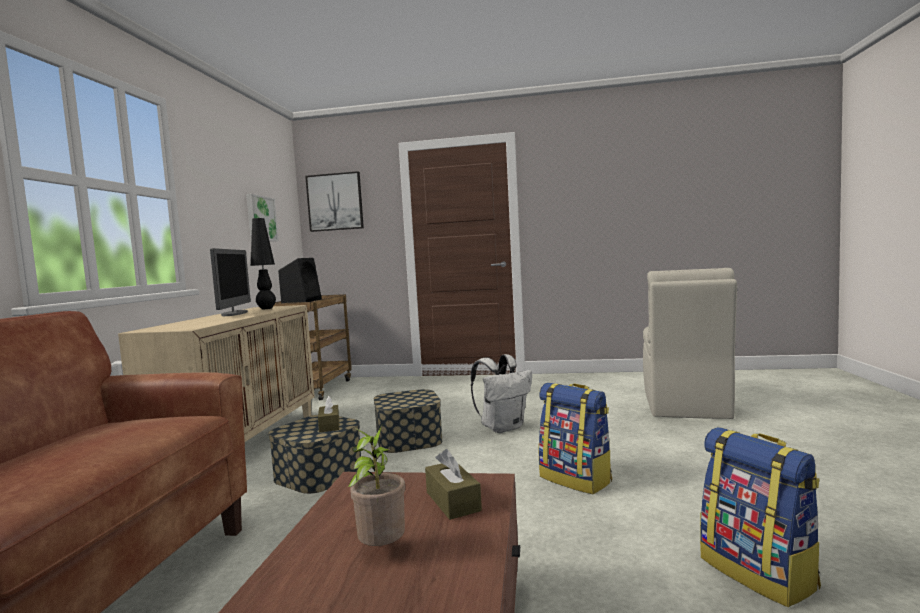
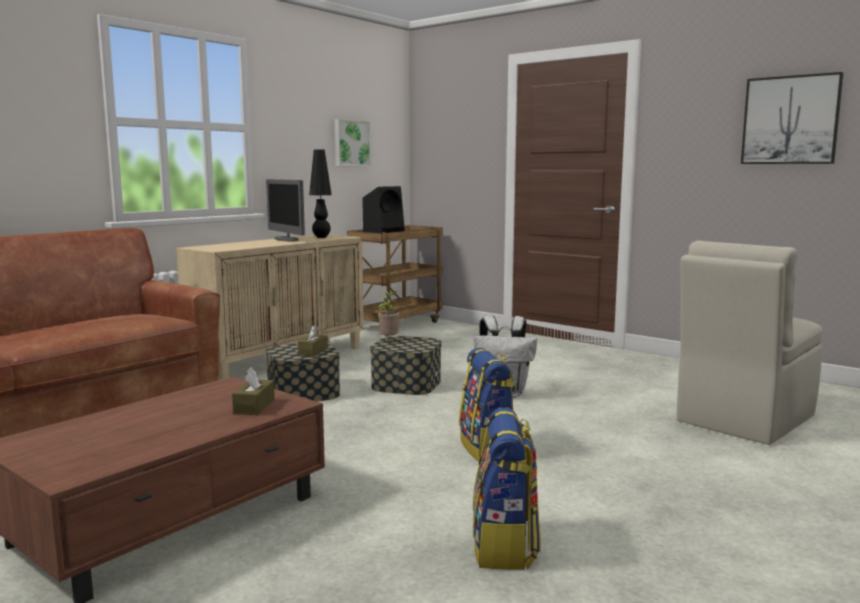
camera: 30 degrees right, 5 degrees up
(235, 313) = (286, 239): monitor -> monitor turned 120 degrees clockwise
(335, 202) = (442, 123): picture -> picture (790, 120)
(381, 550) = (175, 416): potted plant -> potted plant (389, 340)

